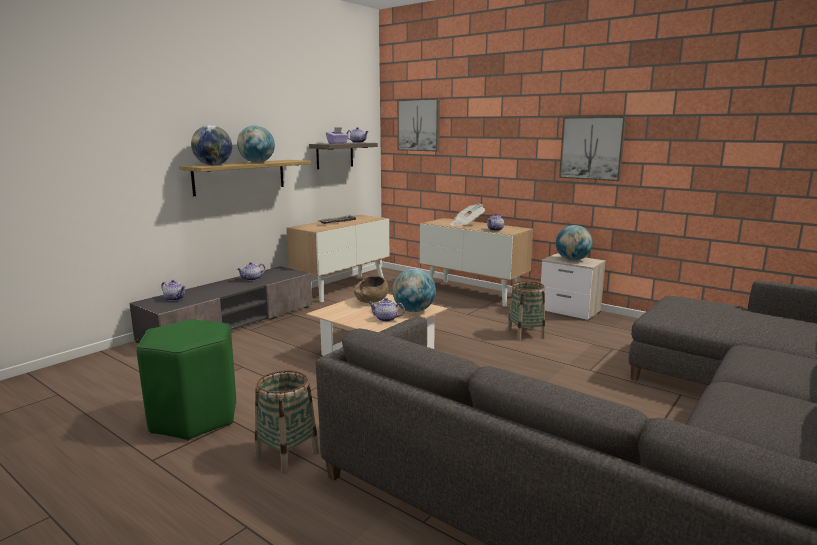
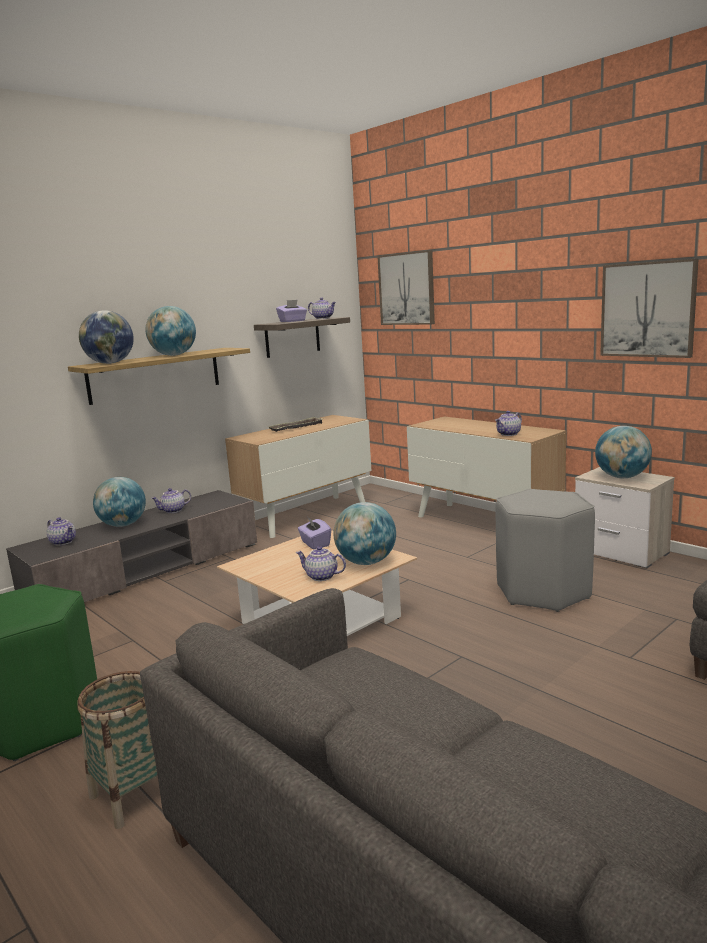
camera: 10 degrees right, 0 degrees up
(217, 288) = (123, 525): none -> globe
(372, 300) = (315, 544): brown bowl -> purple tissue box
(466, 224) = (471, 426): newspaper -> none
(525, 334) = (544, 592): basket -> grey stool

